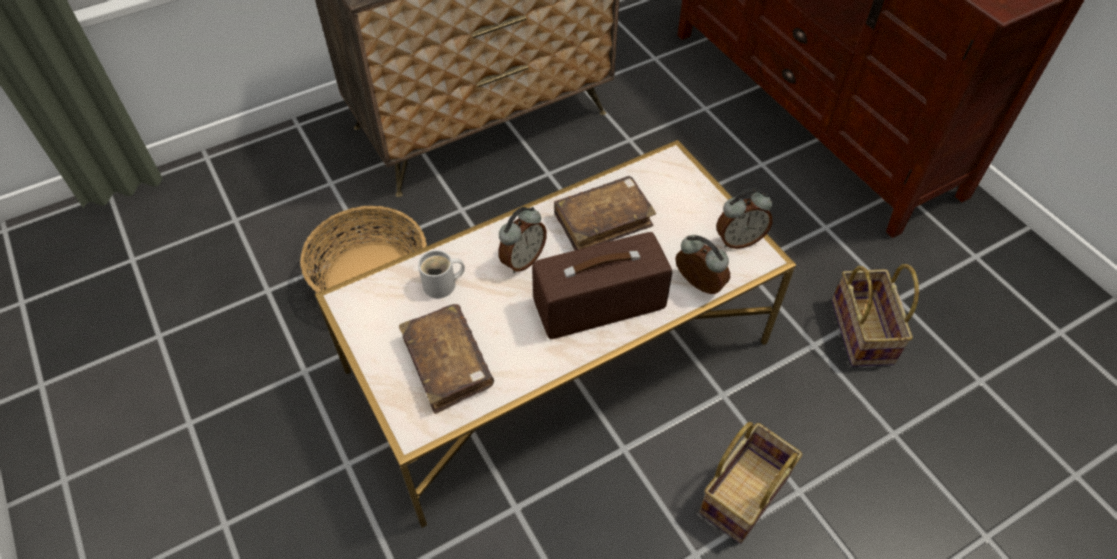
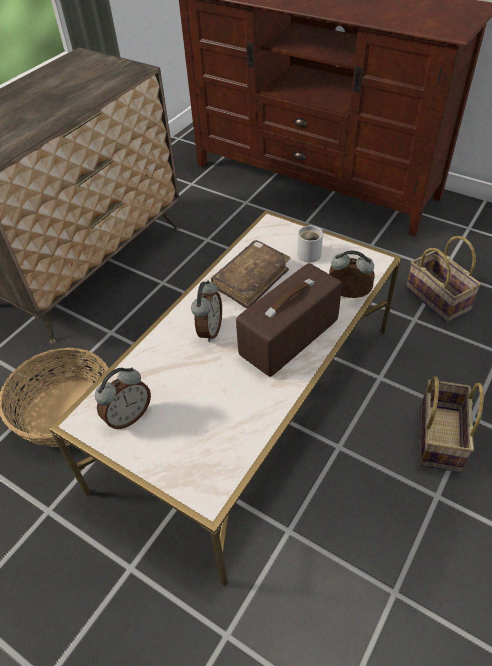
camera: 25 degrees left, 5 degrees down
(443, 285) = (158, 374): white mug -> white mug (311, 253)
(447, 364) = (201, 431): brown book -> none
(738, 240) = (353, 256): alarm clock -> alarm clock (128, 416)

